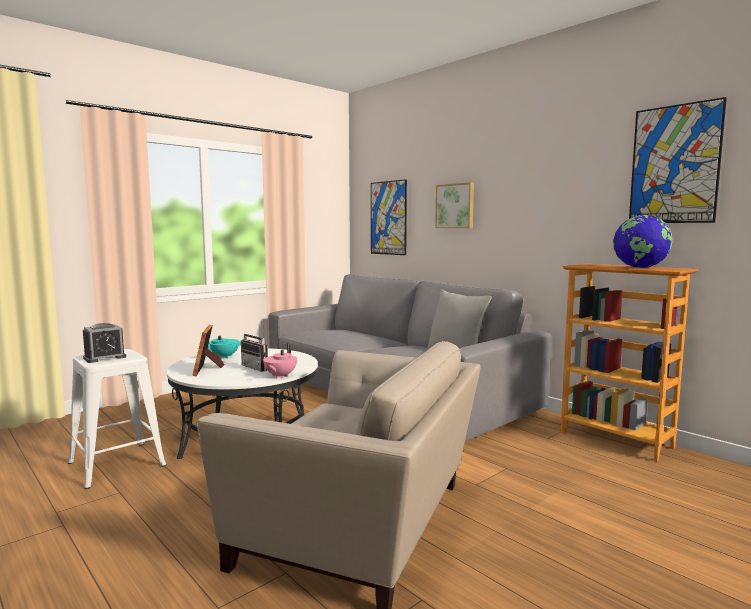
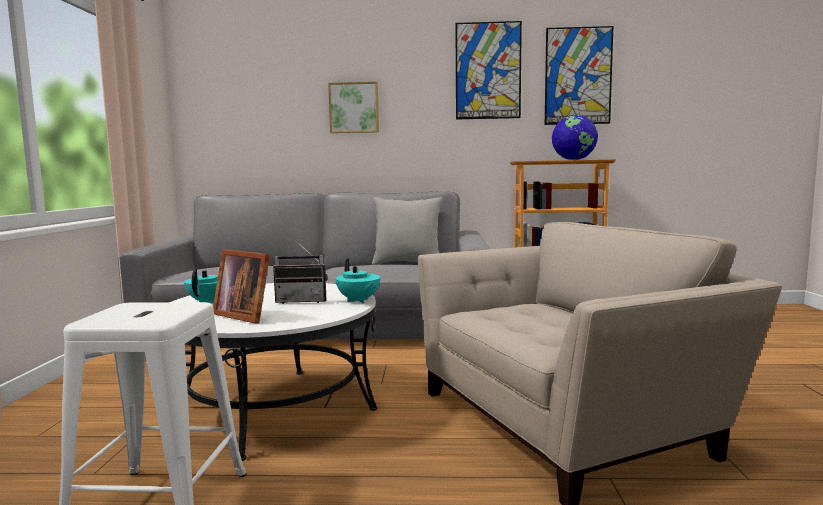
camera: 45 degrees left, 0 degrees up
(104, 358) = (143, 315): alarm clock -> none
(280, 376) = (358, 300): pink teapot -> turquoise teapot
(388, 218) = (248, 122): picture -> picture (488, 71)

